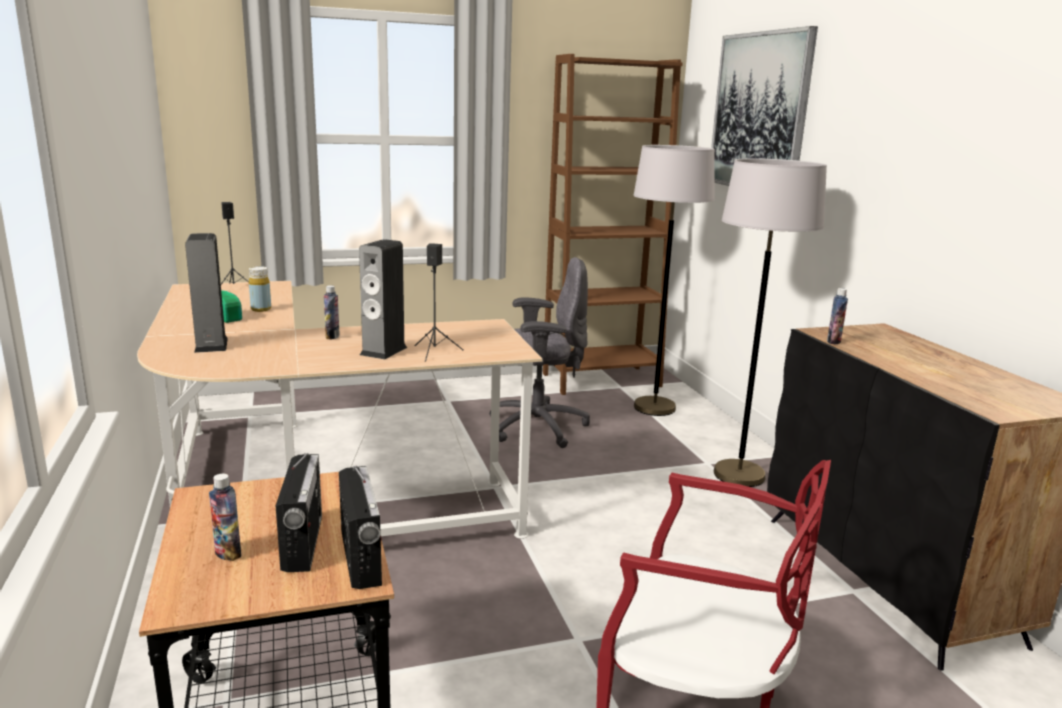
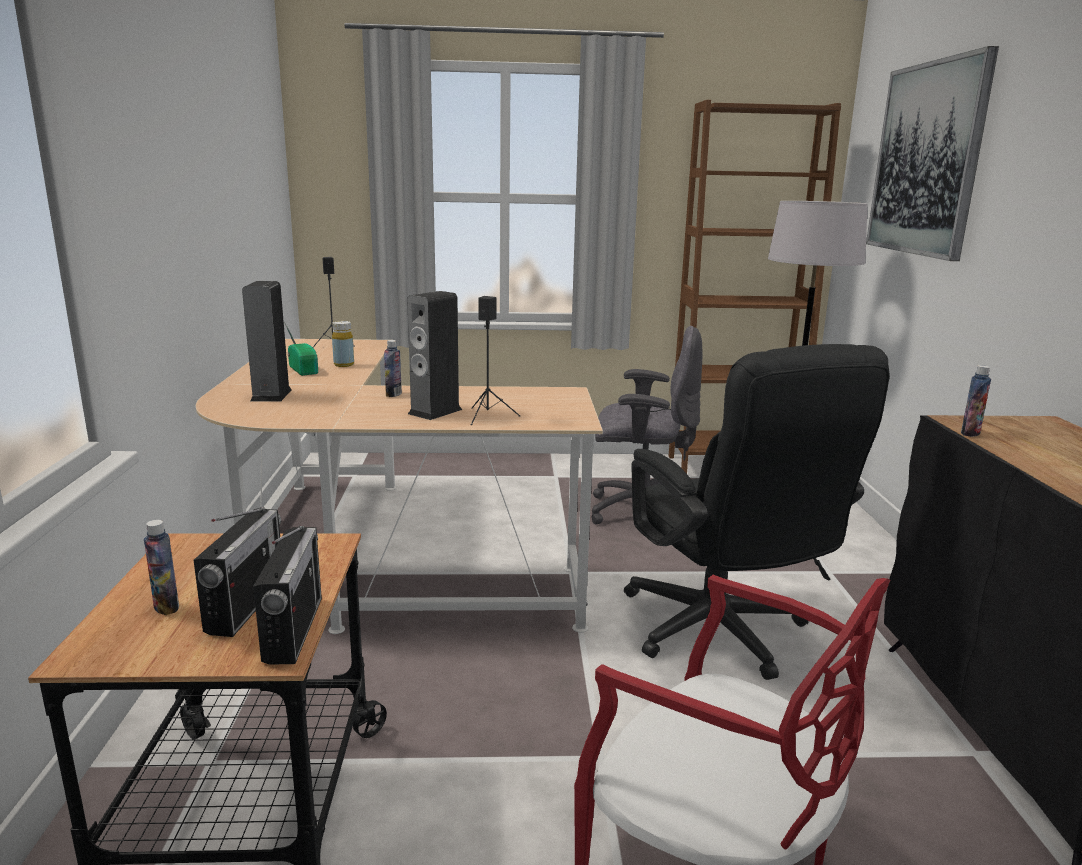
camera: 15 degrees right, 0 degrees up
(641, 526) = (722, 635): none -> black office chair
(739, 475) = (864, 590): grey floor lamp -> none

